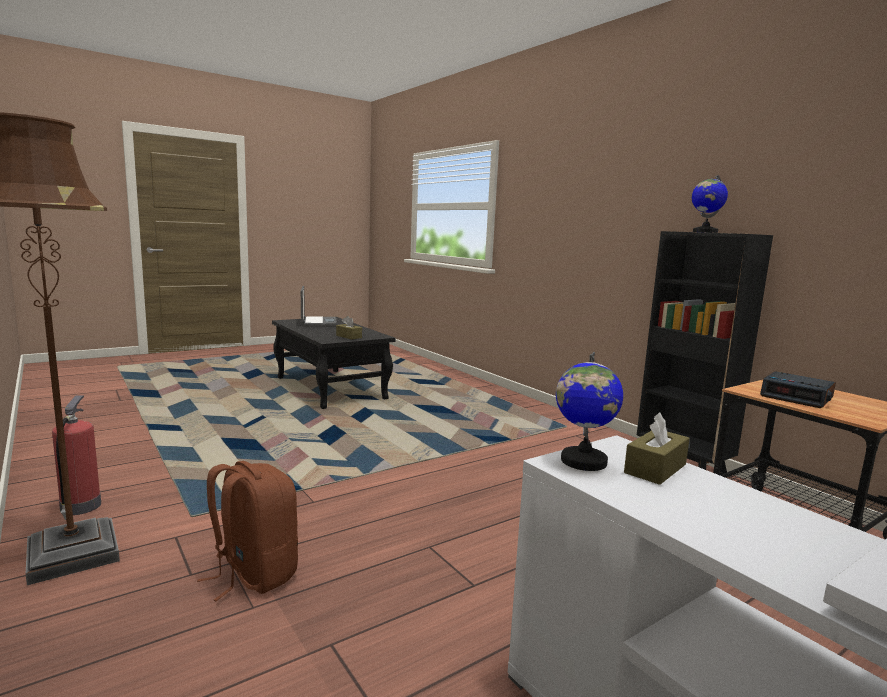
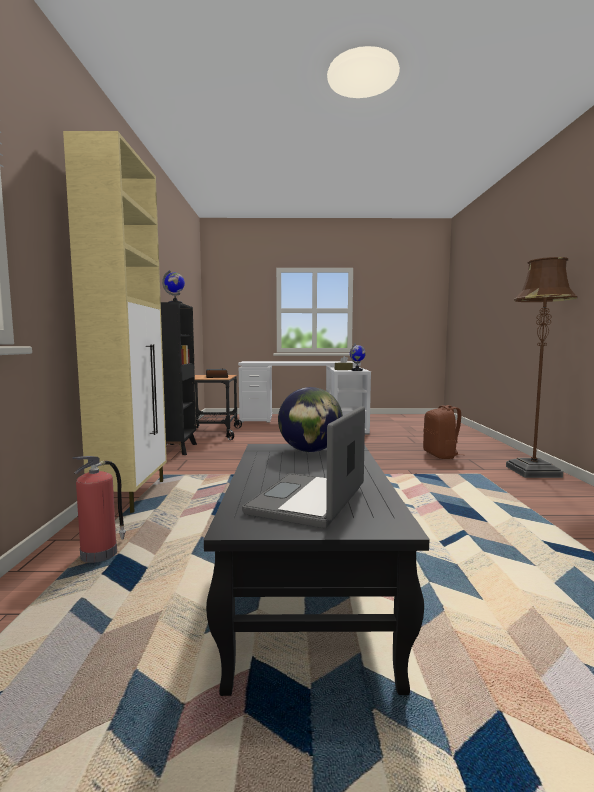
camera: 145 degrees left, 5 degrees down
(80, 507) = (560, 489): fire extinguisher -> fire extinguisher (100, 554)
(349, 336) = (310, 451): brown tissue box -> globe
(529, 407) = (132, 496): none -> beige cabinet

